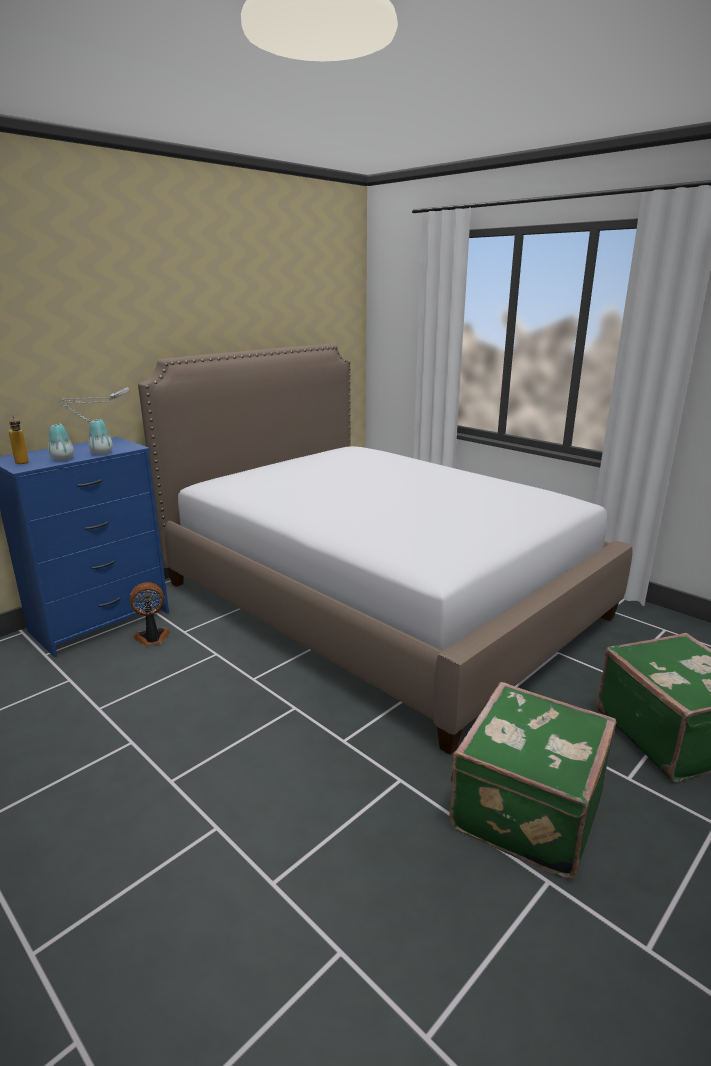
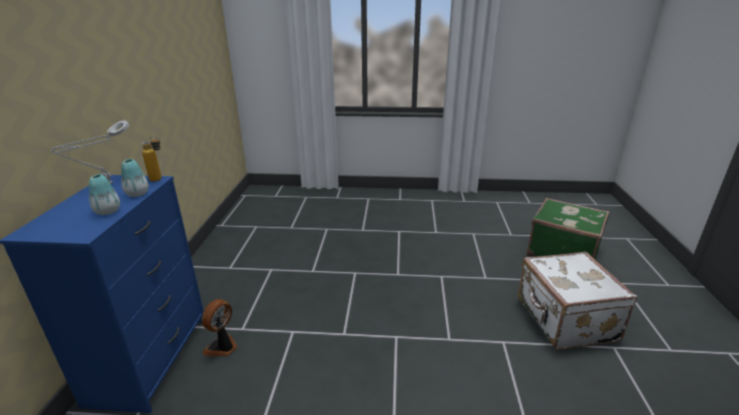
camera: 40 degrees left, 5 degrees up
(22, 464) = (71, 230): bottle -> bottle (159, 180)
(379, 599) = (346, 243): bed -> none
(524, 808) = (564, 320): green suitcase -> white suitcase

